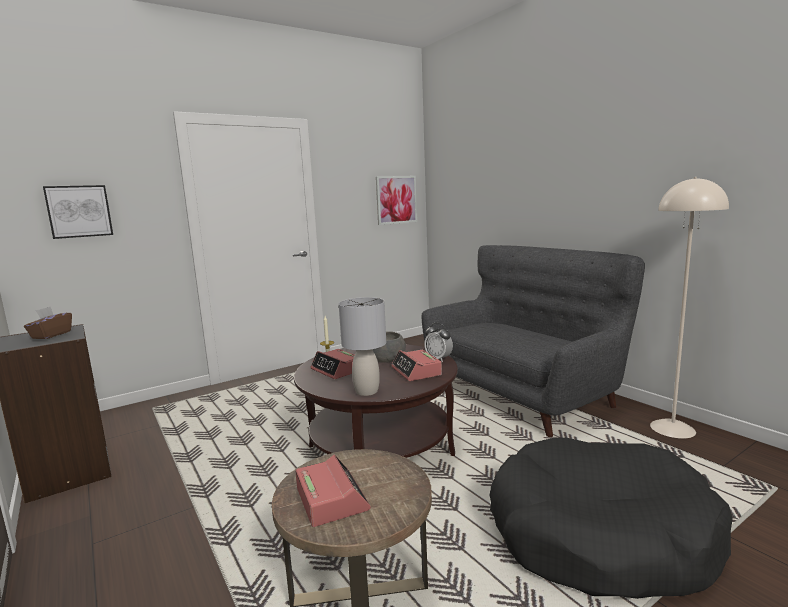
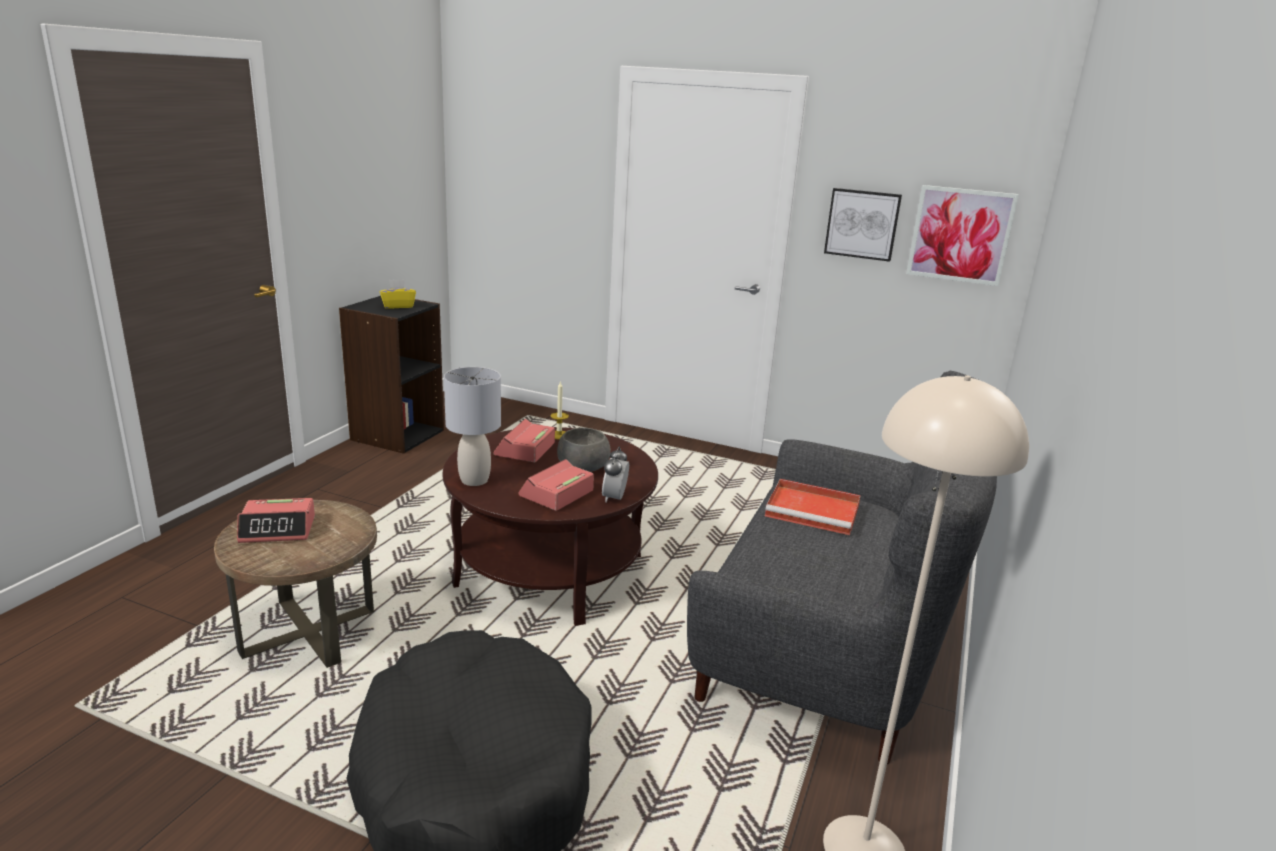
camera: 55 degrees right, 10 degrees up
(51, 335) = (398, 306): brown tissue box -> yellow tissue box
(79, 211) = (513, 180): picture -> picture (862, 224)
(331, 499) = (278, 529): alarm clock -> alarm clock turned 45 degrees clockwise
(481, 331) = (814, 510): none -> red tray

